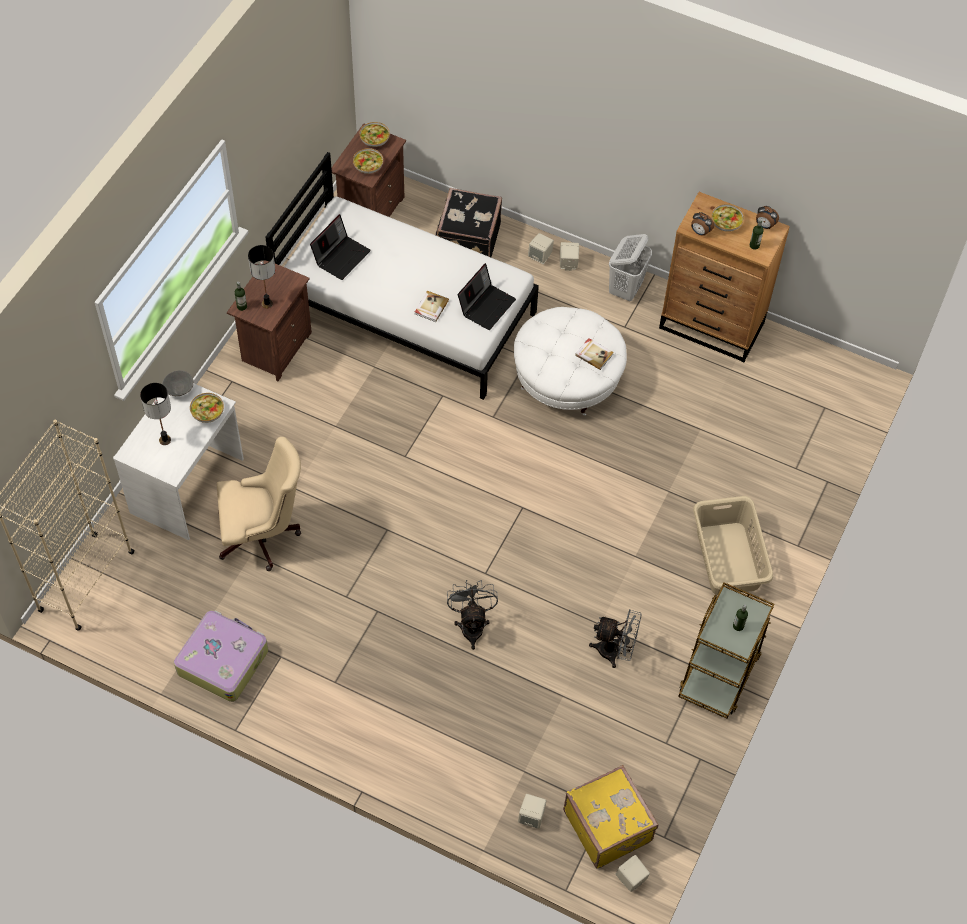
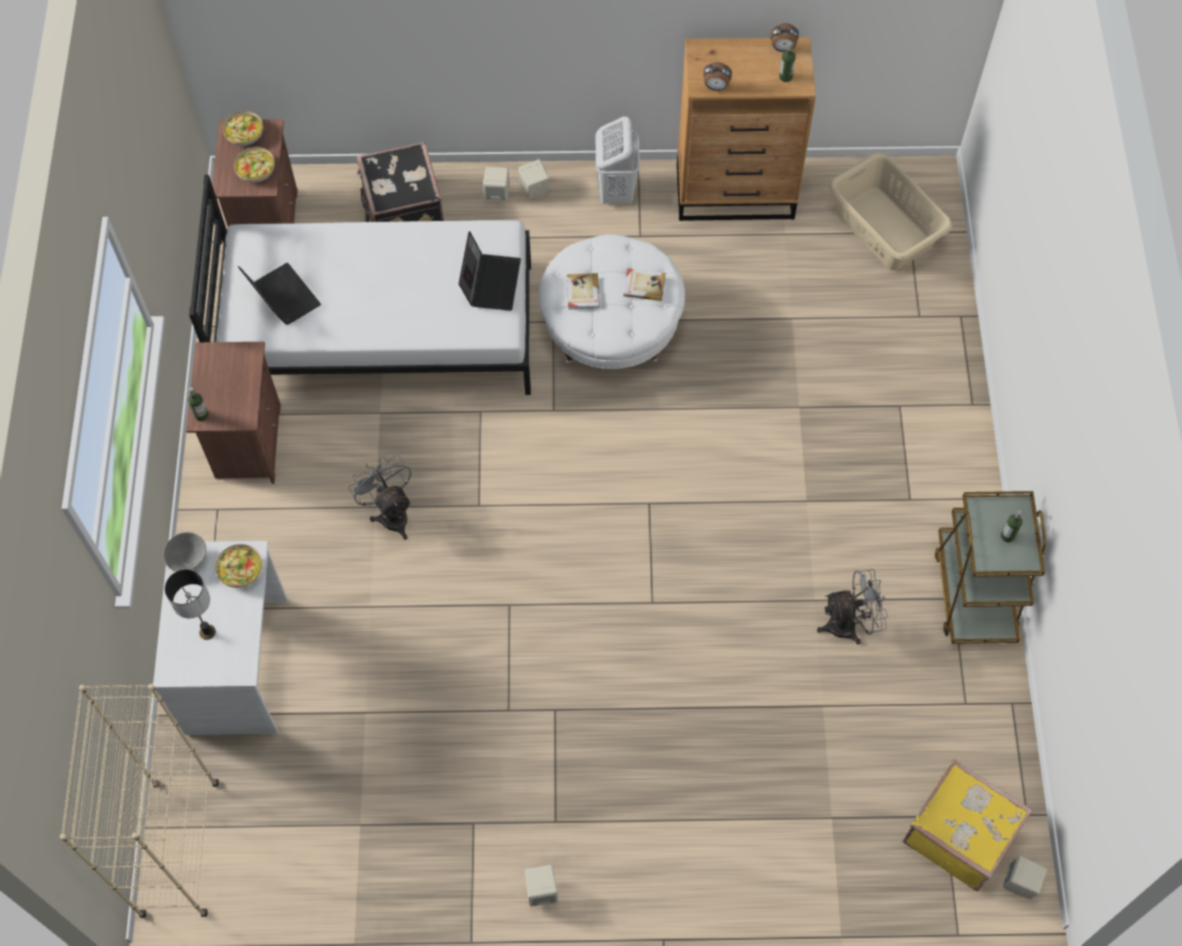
camera: 25 degrees left, 5 degrees up
(223, 660) = (406, 863): suitcase -> none
(263, 536) = (367, 684): beige office chair -> none
(267, 304) = (231, 397): table lamp -> none
(341, 256) = (281, 297): laptop -> laptop turned 45 degrees counterclockwise
(431, 307) = (426, 313): book -> book (582, 292)
(472, 625) = (673, 673): grey fan -> grey fan (391, 513)
(531, 817) = (871, 868): beige speaker -> beige speaker (542, 890)
(726, 223) = (738, 64): bowl -> none
(728, 558) = (908, 454): beige laundry basket -> beige laundry basket (884, 228)

